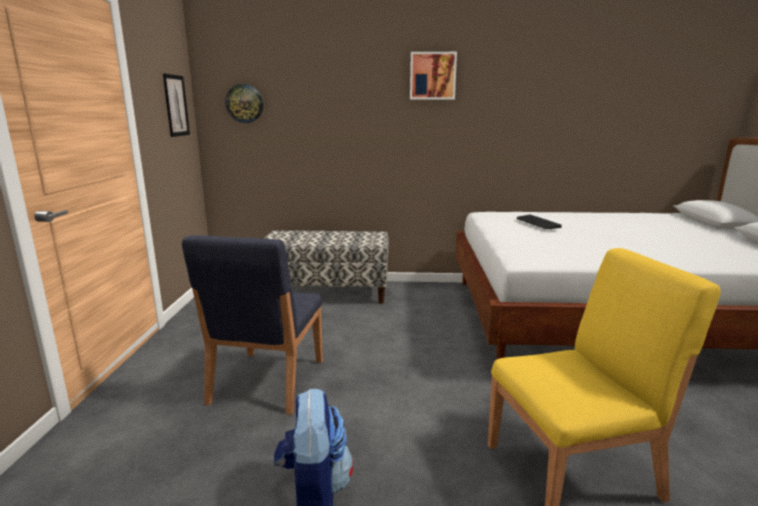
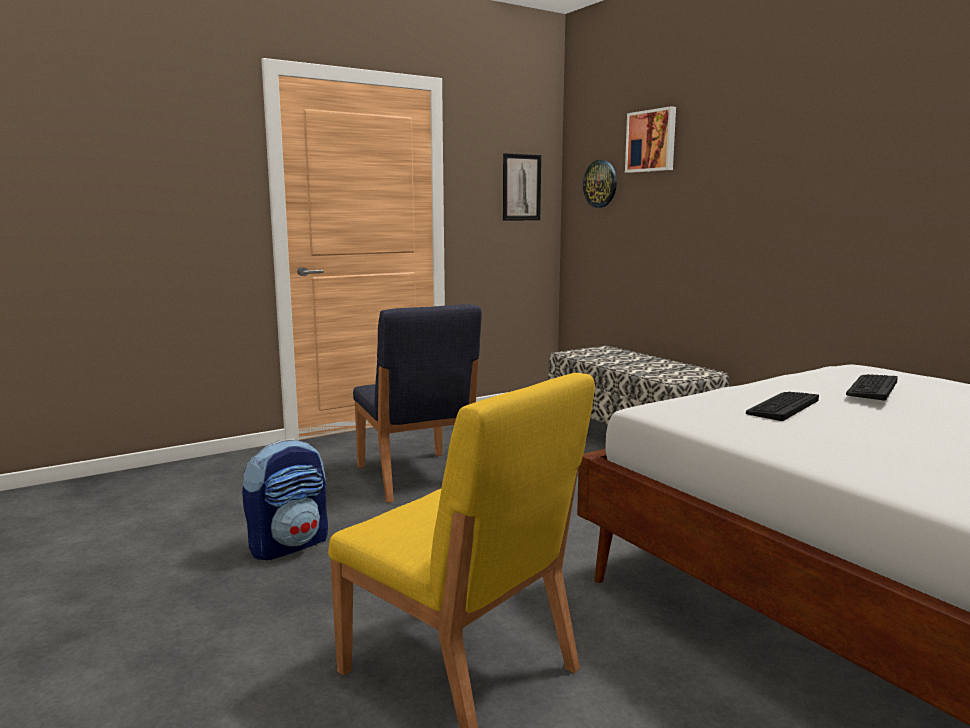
camera: 55 degrees right, 5 degrees down
(266, 382) = (416, 477): blue chair -> blue chair turned 90 degrees counterclockwise
(432, 76) = (817, 129): picture -> picture (652, 141)
(548, 242) = (782, 406): none -> keyboard

